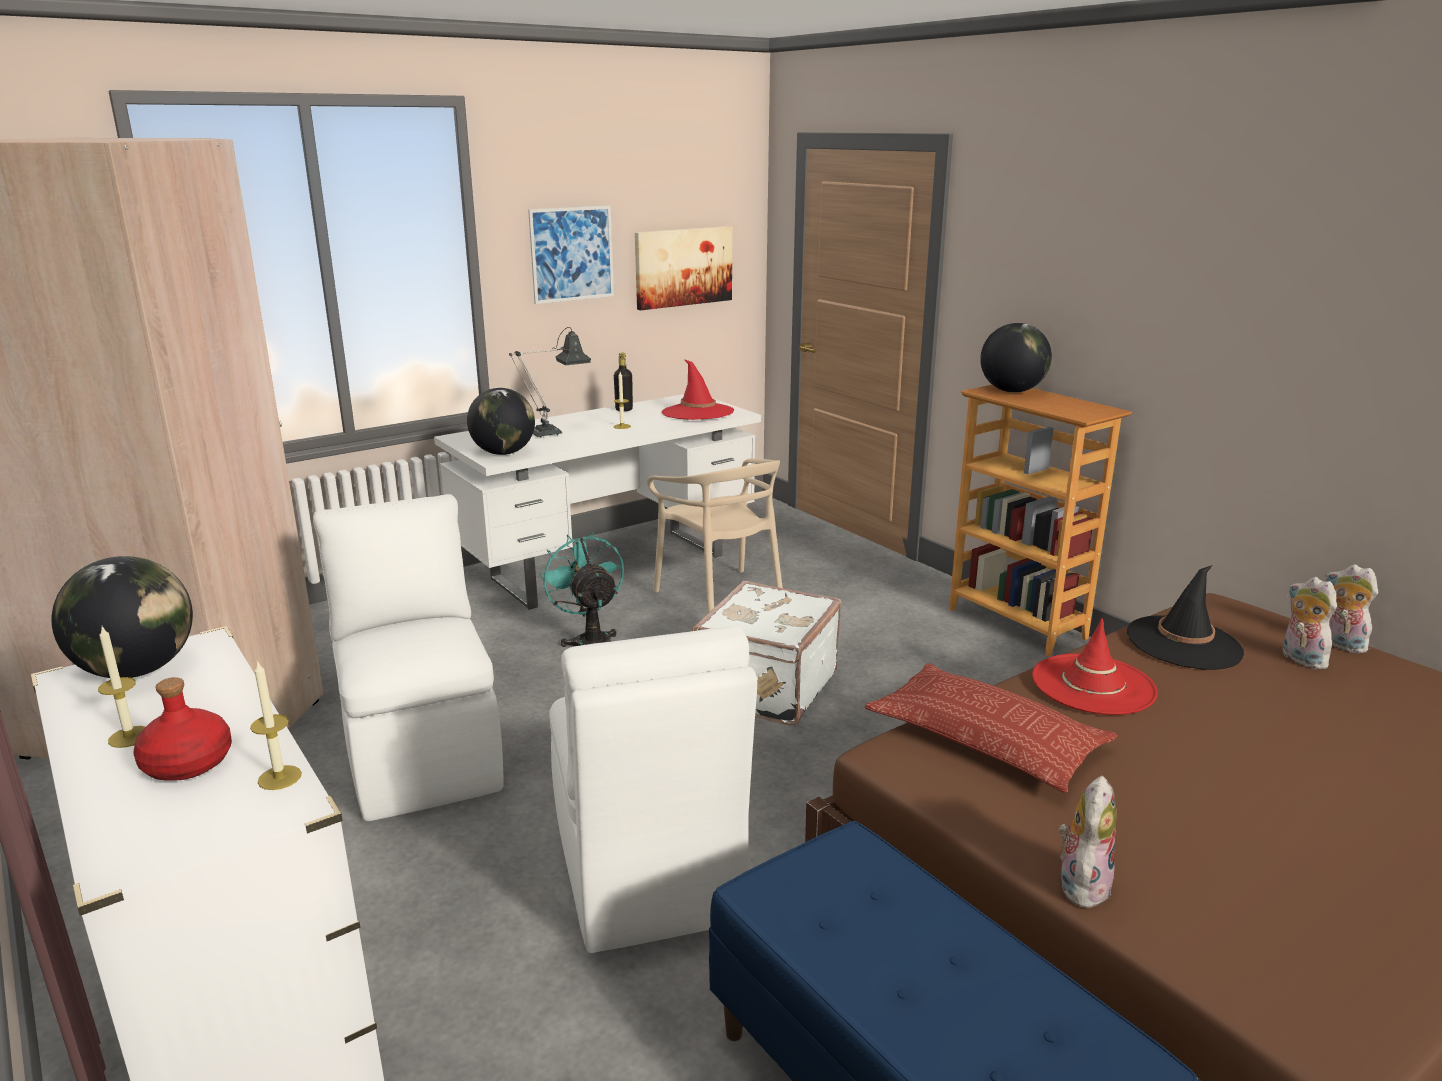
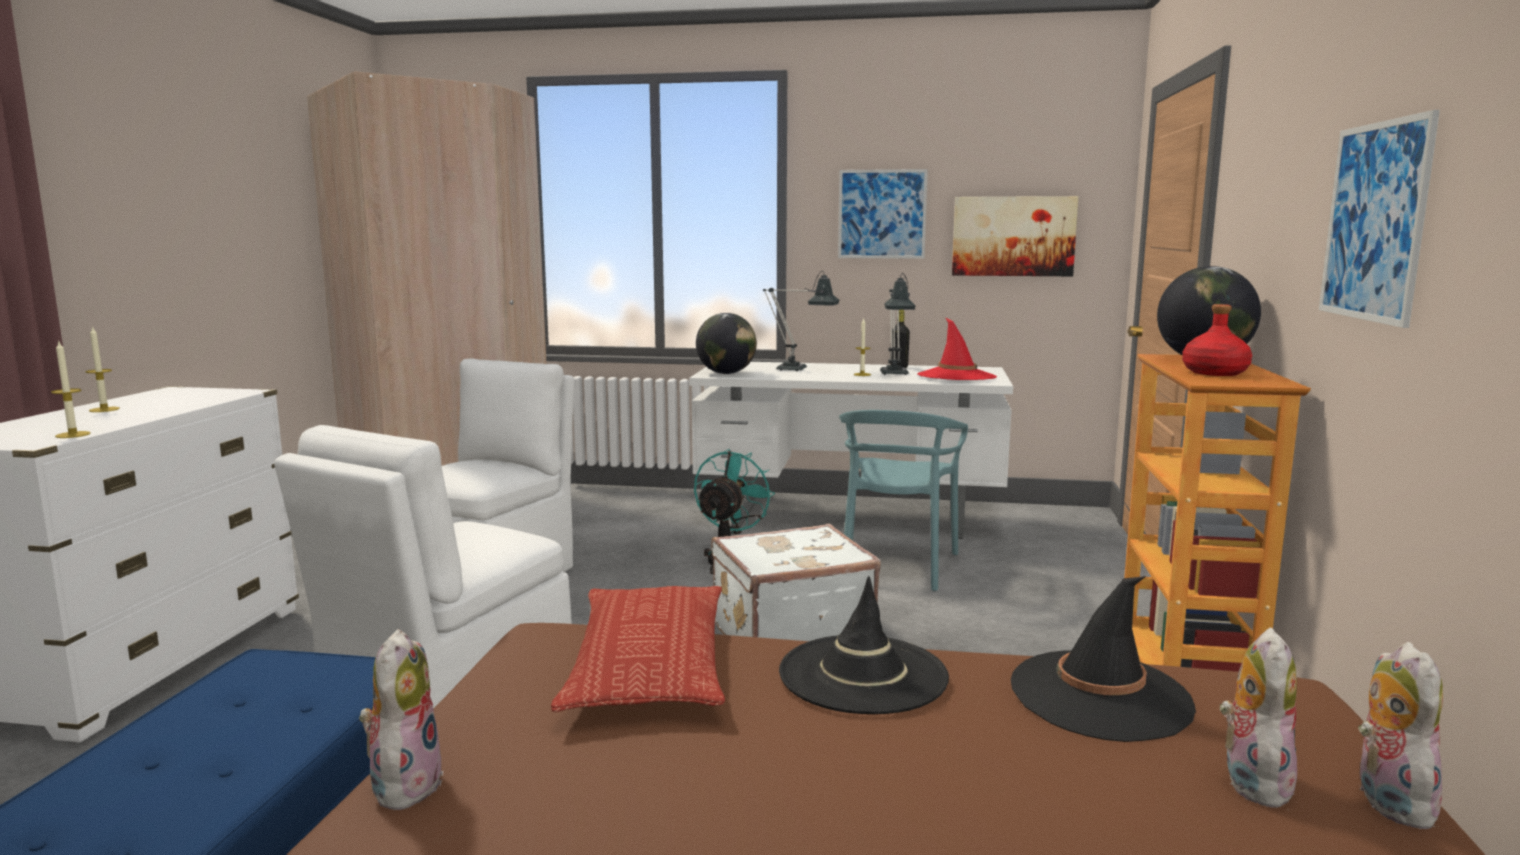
camera: 45 degrees right, 10 degrees down
(137, 670) = (193, 393): globe -> none
(187, 764) = (77, 422): red bottle -> red bottle (1214, 373)
(646, 420) = (894, 374): none -> table lamp
(721, 597) = (895, 566): beige chair -> turquoise chair
(1081, 884) = (404, 784): plush toy -> plush toy turned 75 degrees counterclockwise
(1093, 685) = (862, 674): red hat -> black hat
(1199, 311) = (1374, 221): none -> picture

